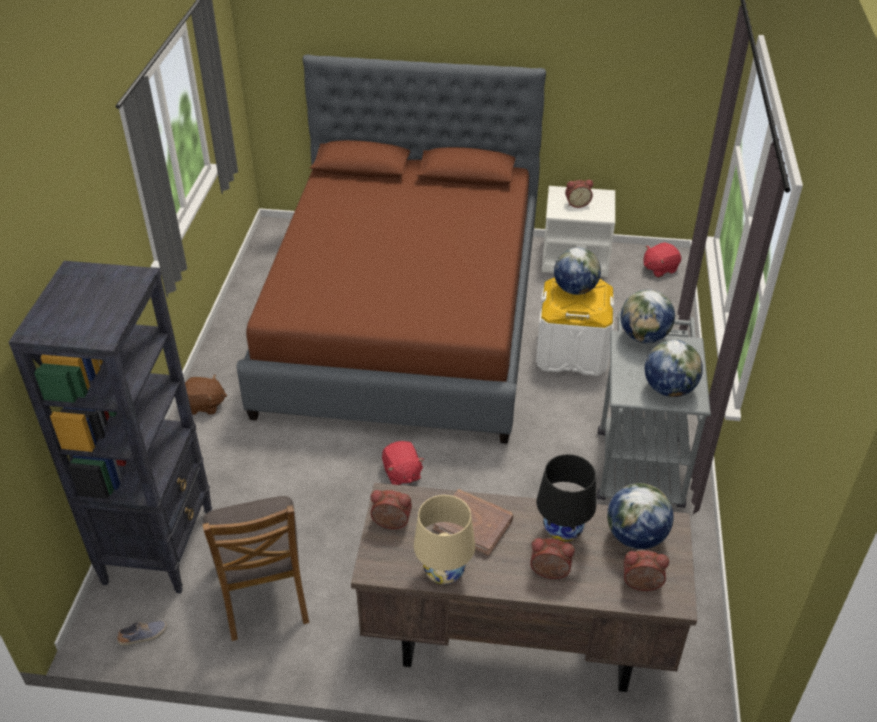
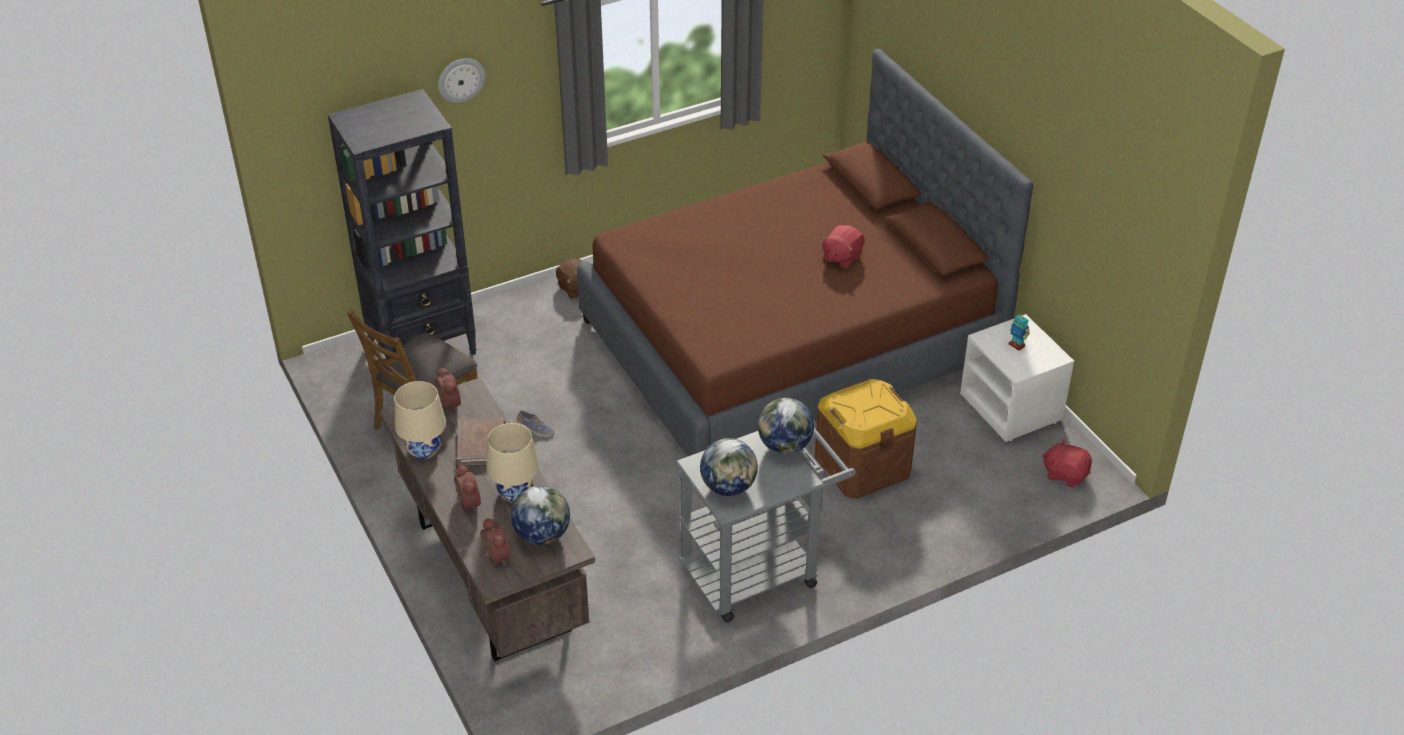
camera: 55 degrees right, 0 degrees up
(77, 235) = (461, 79): none -> wall clock
(143, 636) = (343, 385): shoe -> shoe (535, 430)
(402, 473) = (605, 432): red plush toy -> red plush toy (841, 257)
(563, 530) = (515, 493): black table lamp -> beige table lamp
(572, 352) = (862, 466): white storage box -> brown storage box
(575, 289) = (871, 399): globe -> none
(577, 203) = (1016, 345): alarm clock -> toy robot

